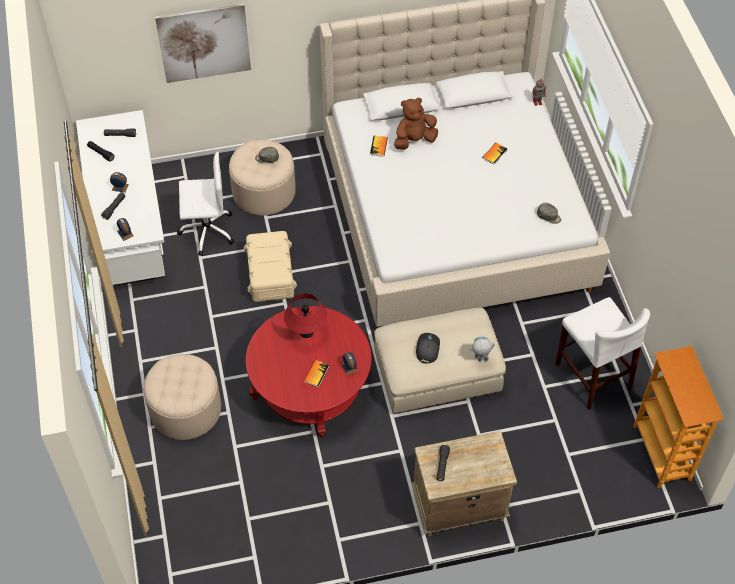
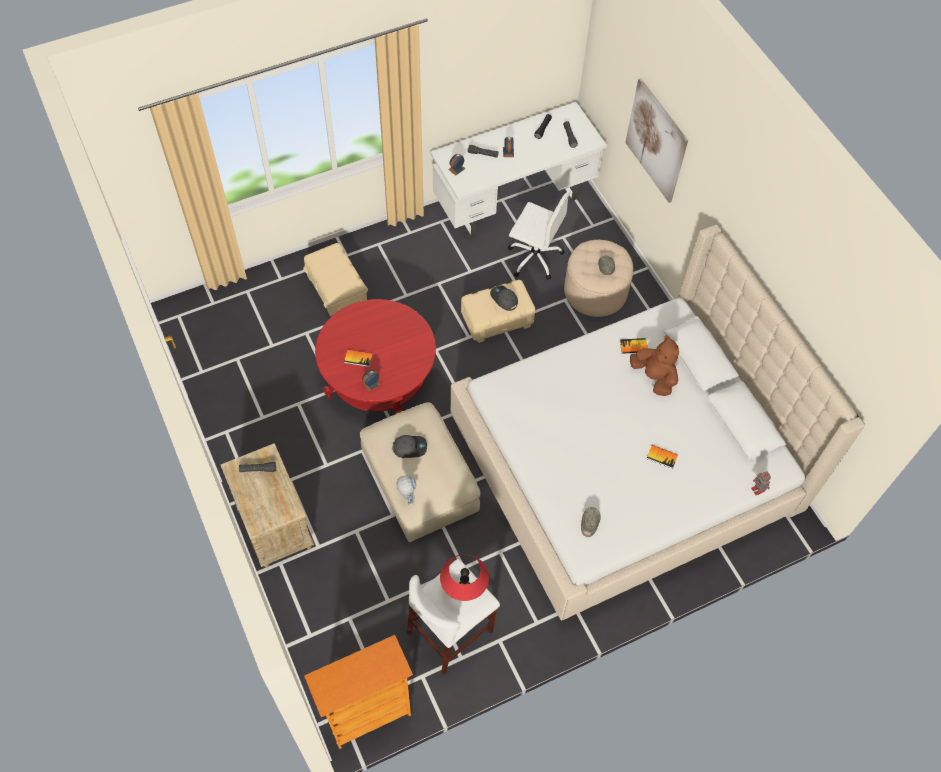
camera: 75 degrees right, 5 degrees up
(185, 409) = (336, 288): beige ottoman -> beige storage box
(206, 231) = (534, 257): white office chair -> white office chair turned 45 degrees counterclockwise
(267, 252) = (503, 299): none -> grey cap
(307, 332) = (403, 341): red table lamp -> red table lamp (464, 589)

